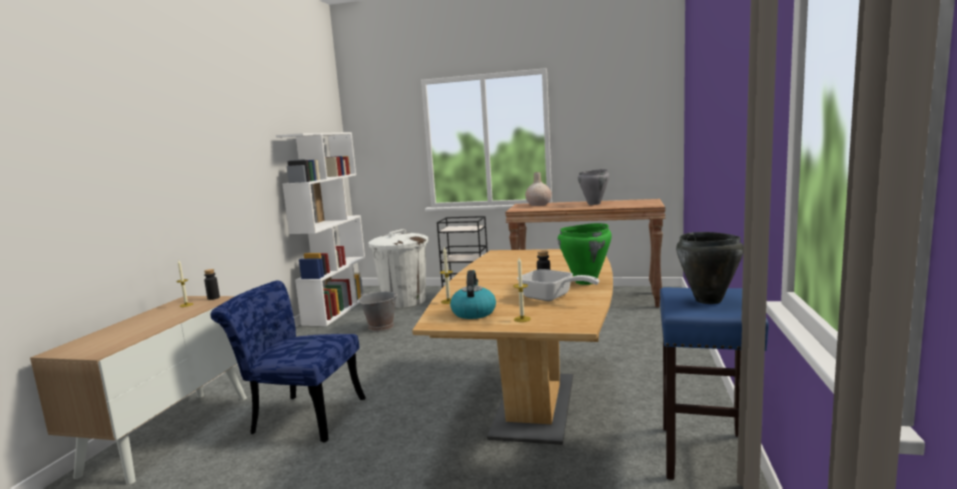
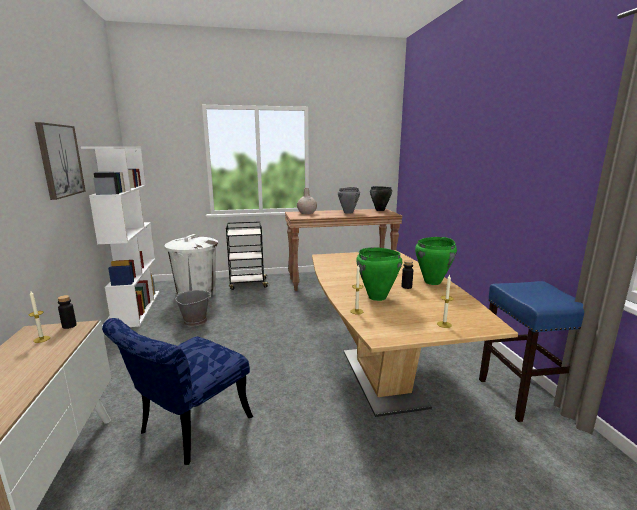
camera: 25 degrees left, 5 degrees up
(248, 149) = (60, 160): none -> picture
(300, 416) = (188, 429): blue chair -> blue chair turned 45 degrees counterclockwise
(473, 312) = (395, 322): kettle -> none
(492, 291) = (377, 297): none -> green cooking pot
(551, 297) = (432, 299): frying pan -> none
(708, 300) = (539, 293): black cooking pot -> black cooking pot (380, 210)

